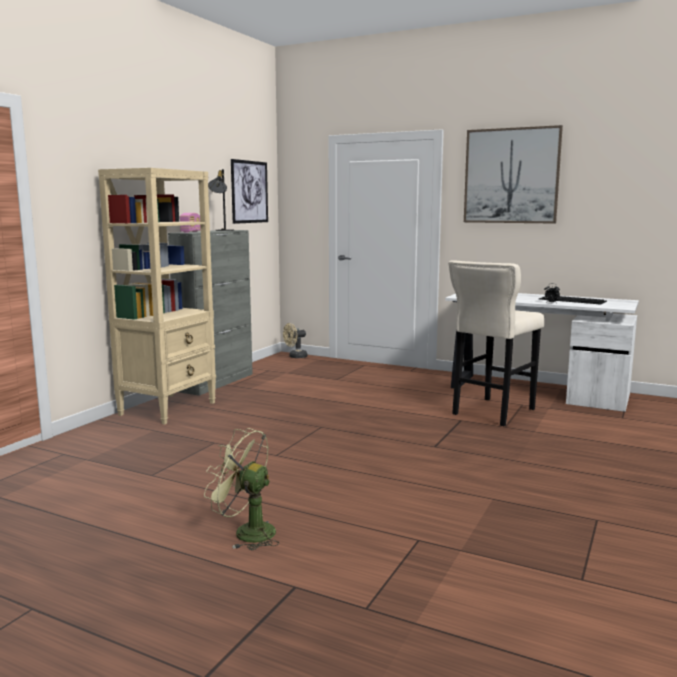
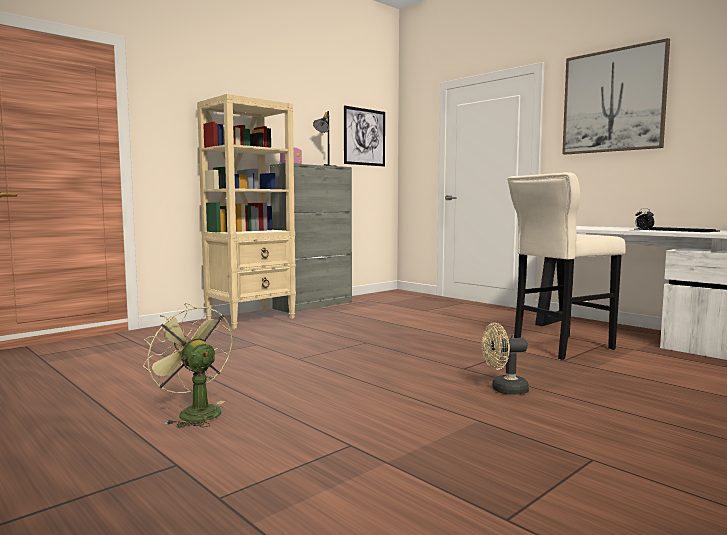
camera: 20 degrees right, 5 degrees down
(295, 357) = (405, 293): beige fan -> beige fan (504, 390)

